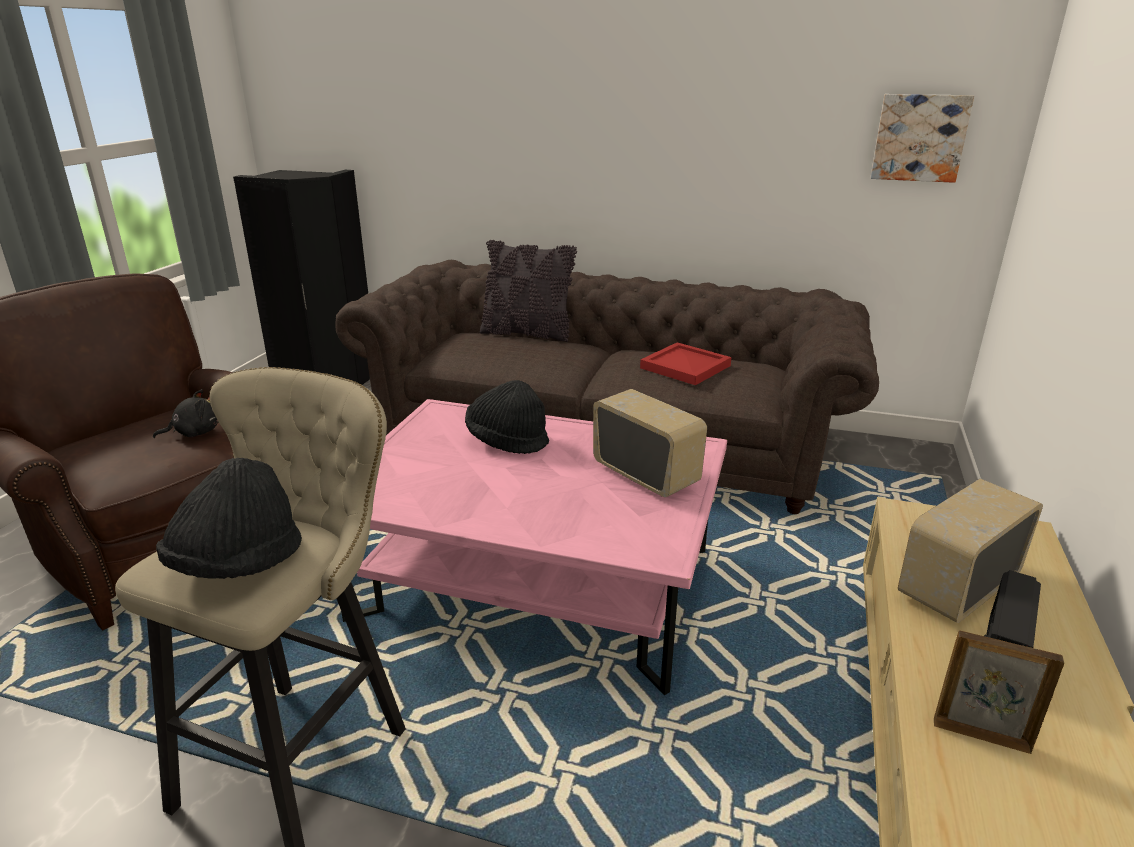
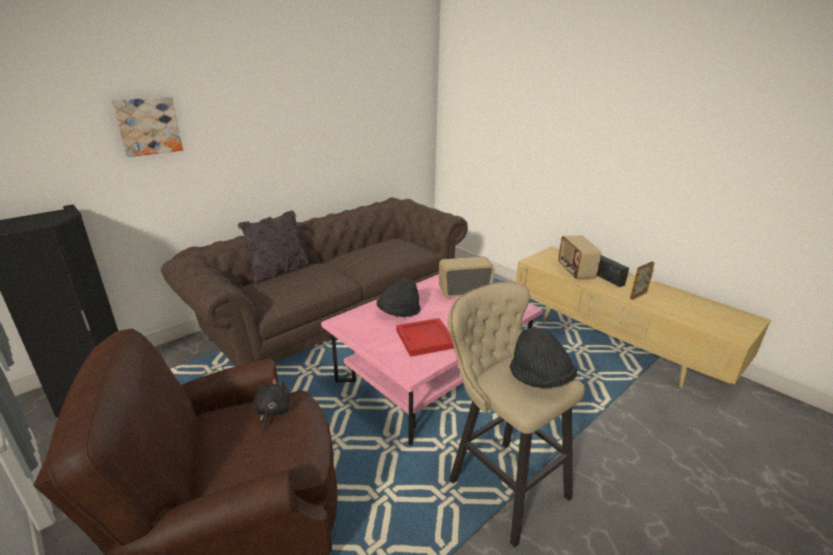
camera: 60 degrees left, 0 degrees up
(685, 367) = (381, 252): red tray -> red tray (426, 339)
(919, 137) = (405, 122): picture -> picture (148, 126)

